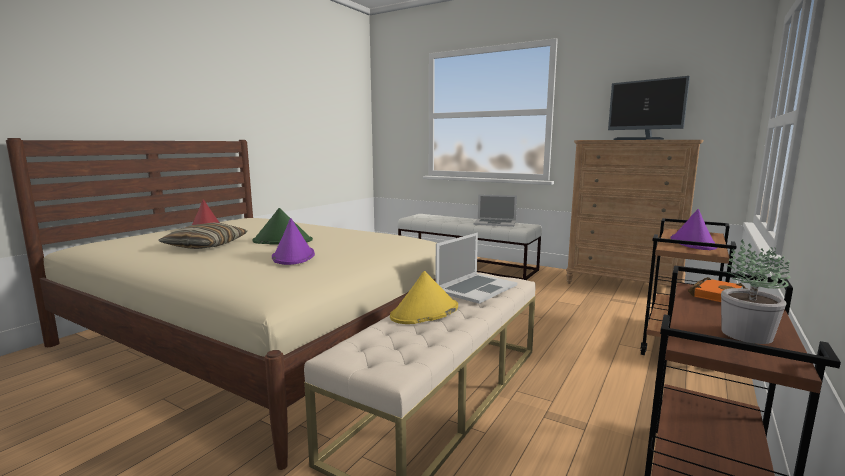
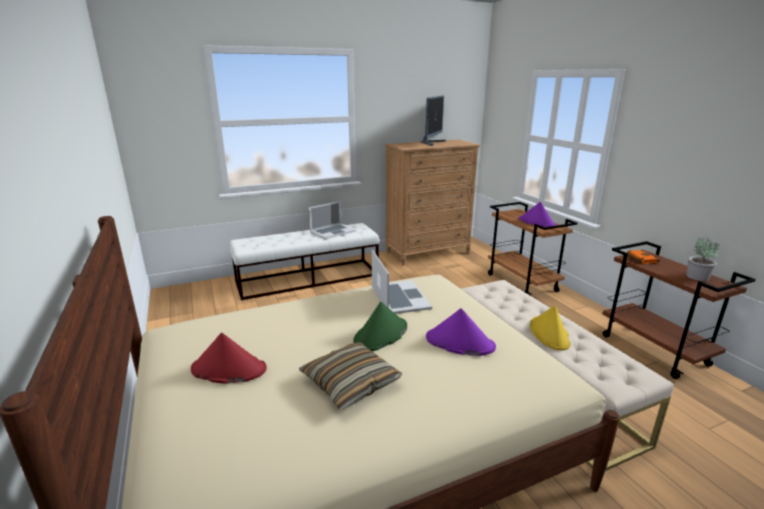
camera: 55 degrees left, 10 degrees up
(476, 288) = (509, 300): laptop -> laptop (399, 297)
(643, 139) = (431, 143): monitor -> monitor turned 60 degrees counterclockwise

